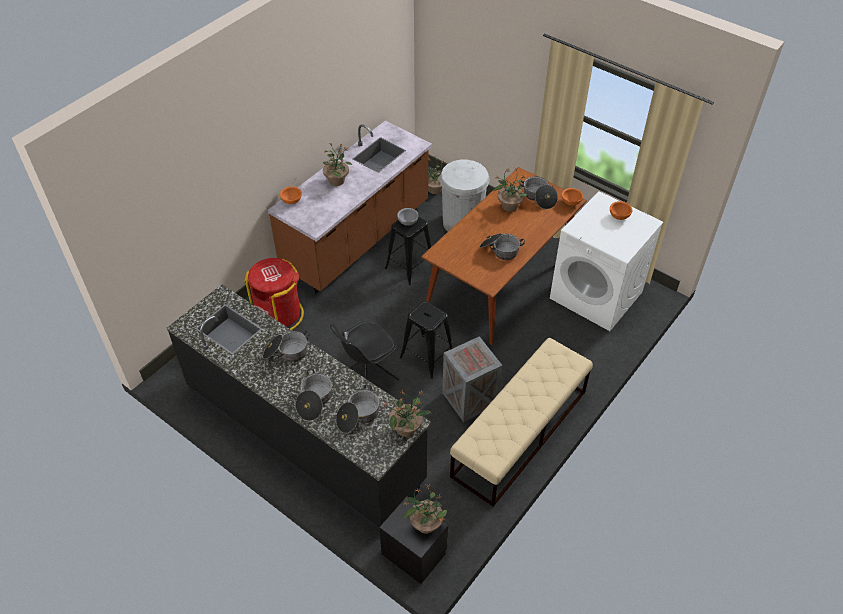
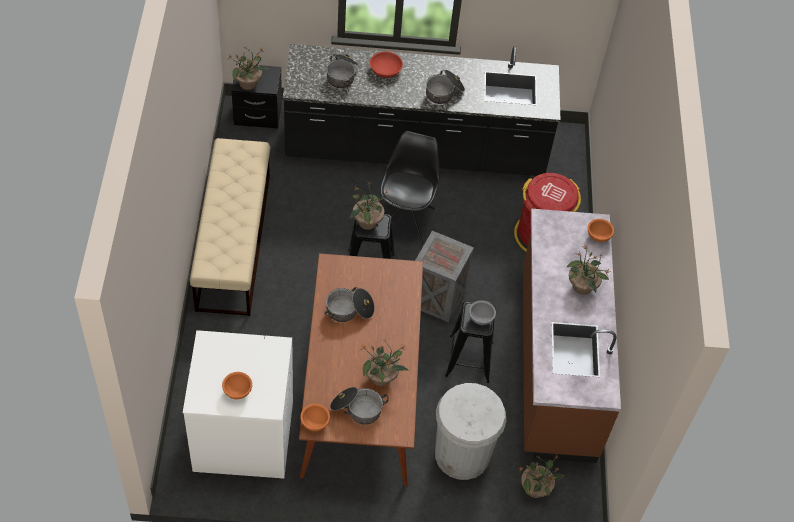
camera: 140 degrees right, 5 degrees up
(314, 401) = (385, 69): cooking pot -> red bowl
(407, 428) = (297, 84): potted plant -> potted plant (367, 222)
(469, 399) = (299, 248): crate -> crate (436, 296)

